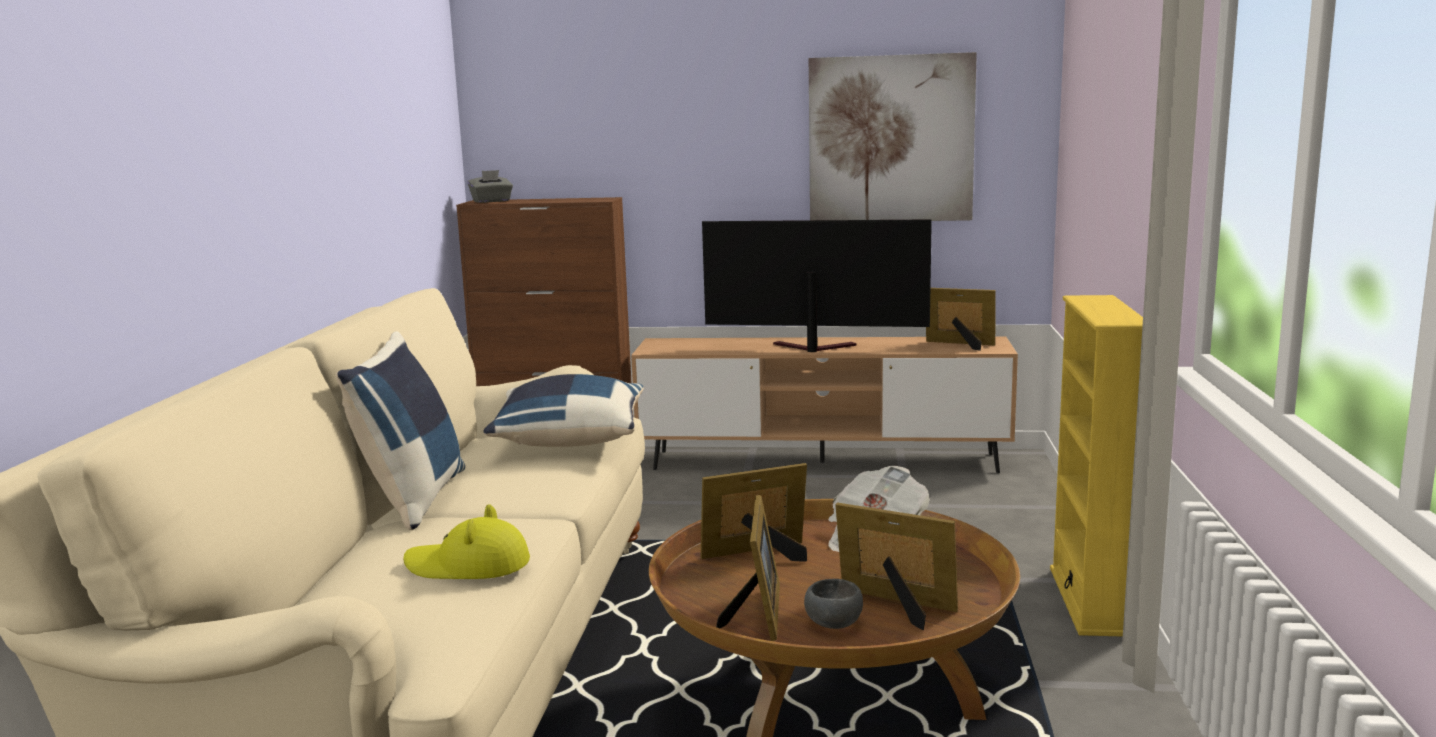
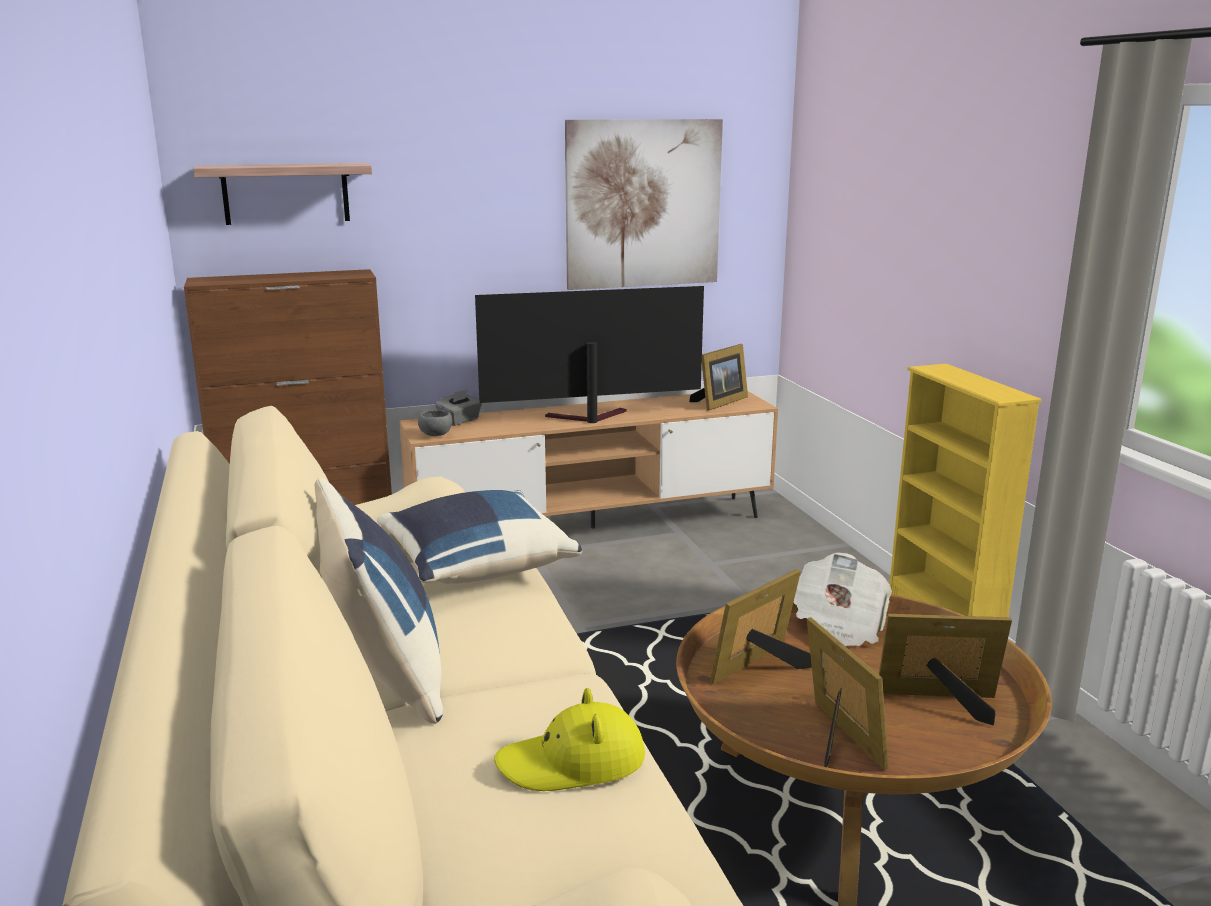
camera: 25 degrees left, 5 degrees up
(491, 201) = (221, 280): grey tissue box -> grey tissue box (459, 421)
(555, 129) = (286, 193): none -> shelf
(834, 625) = (915, 736): grey bowl -> grey bowl (436, 435)
(961, 345) = (719, 402): picture frame -> picture frame turned 135 degrees clockwise

